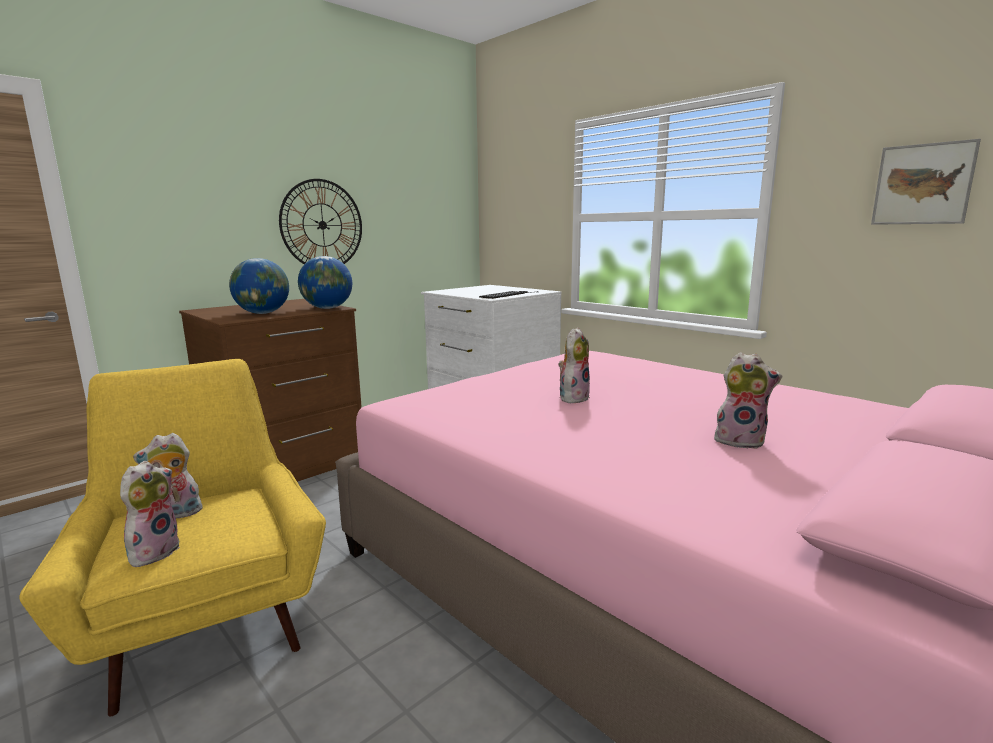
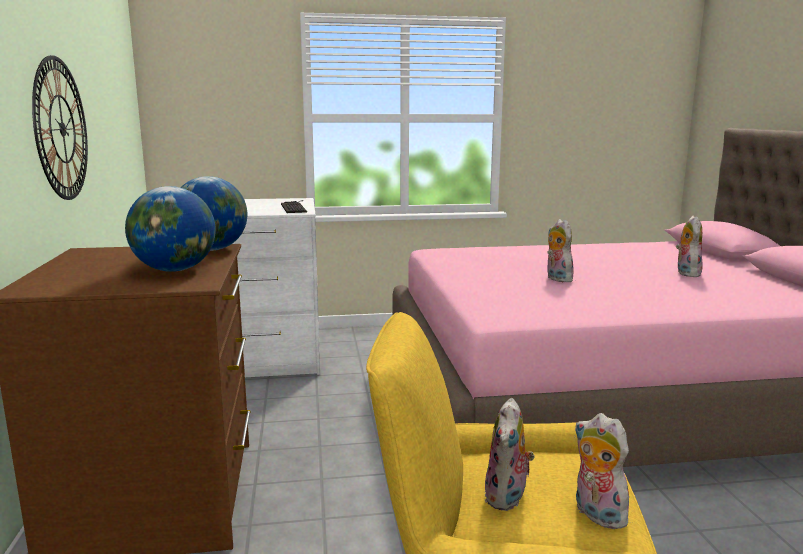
camera: 55 degrees left, 0 degrees up
(740, 441) = (686, 273): plush toy -> plush toy turned 45 degrees counterclockwise
(922, 184) = (593, 102): picture -> none

